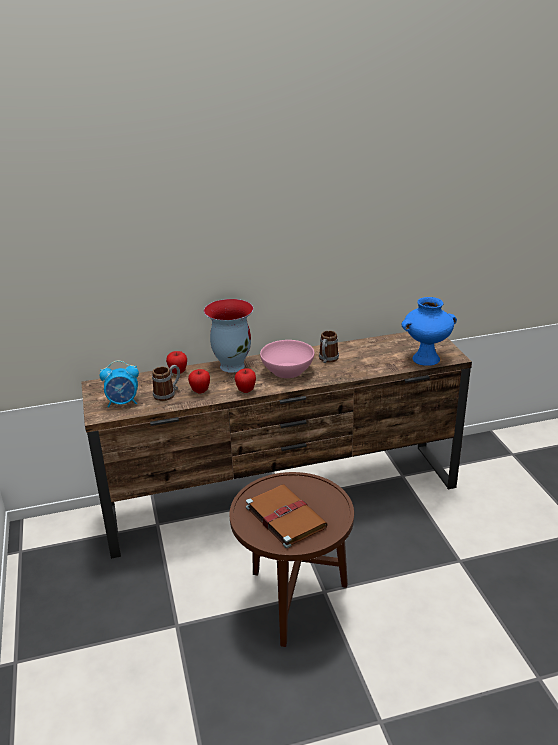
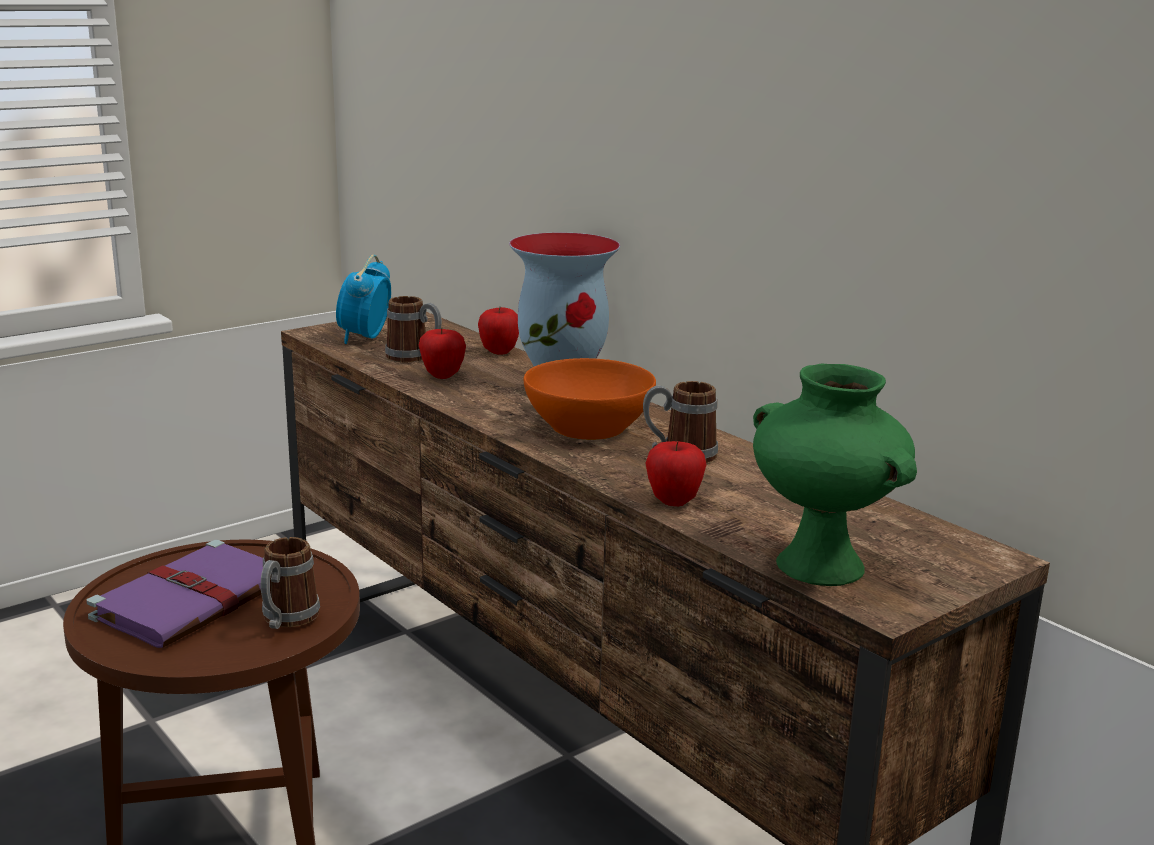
camera: 65 degrees right, 10 degrees down
(123, 402) = (364, 338): alarm clock -> alarm clock turned 45 degrees clockwise
(246, 390) = (472, 406): apple -> apple (673, 501)
(284, 516) = (195, 599): brown book -> purple book
(287, 371) = (587, 426): pink bowl -> orange bowl
(320, 493) = (286, 620): none -> mug
(426, 358) = (823, 566): blue vase -> green vase

